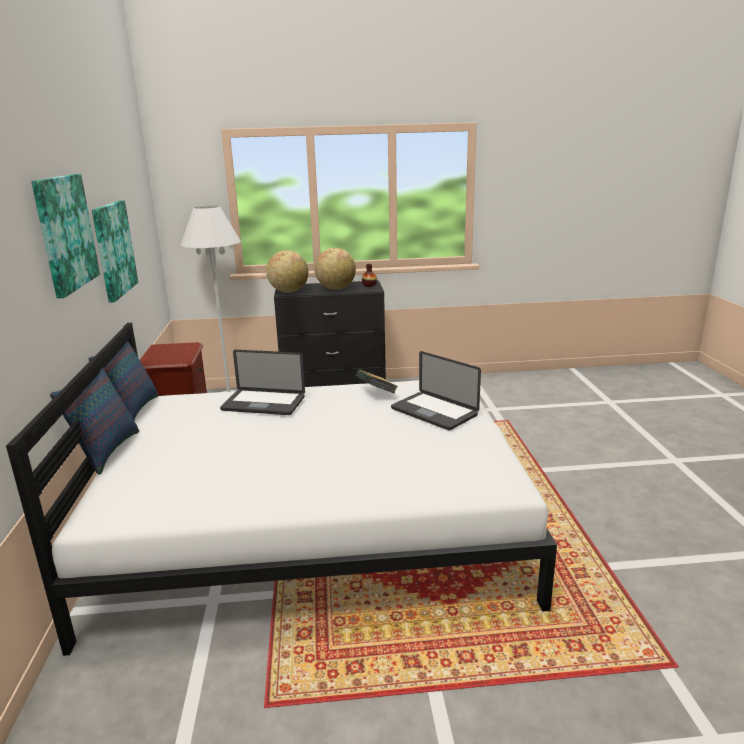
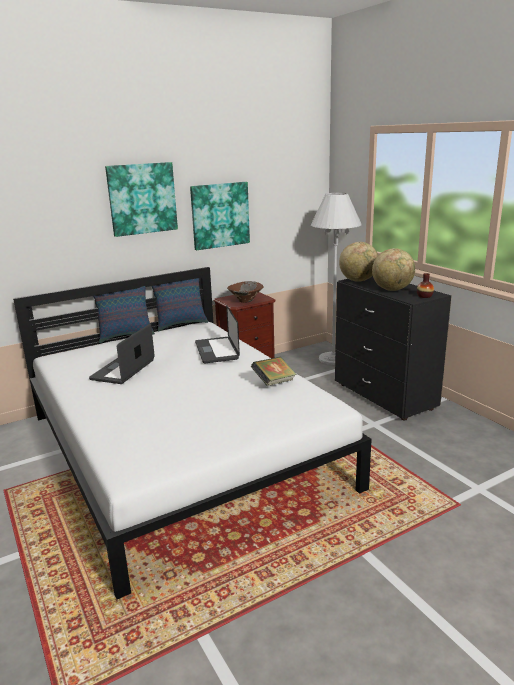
camera: 65 degrees right, 0 degrees up
(180, 354) = (245, 301): none -> brown bowl
(434, 412) = (255, 413): laptop -> laptop (123, 370)

